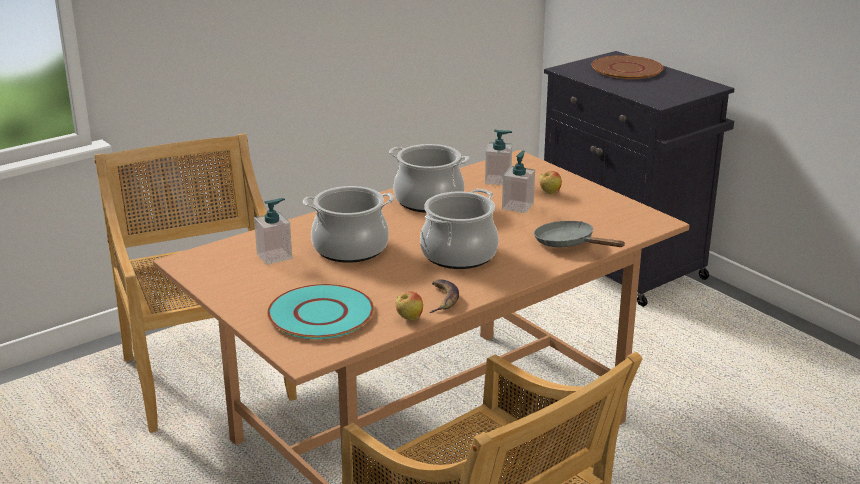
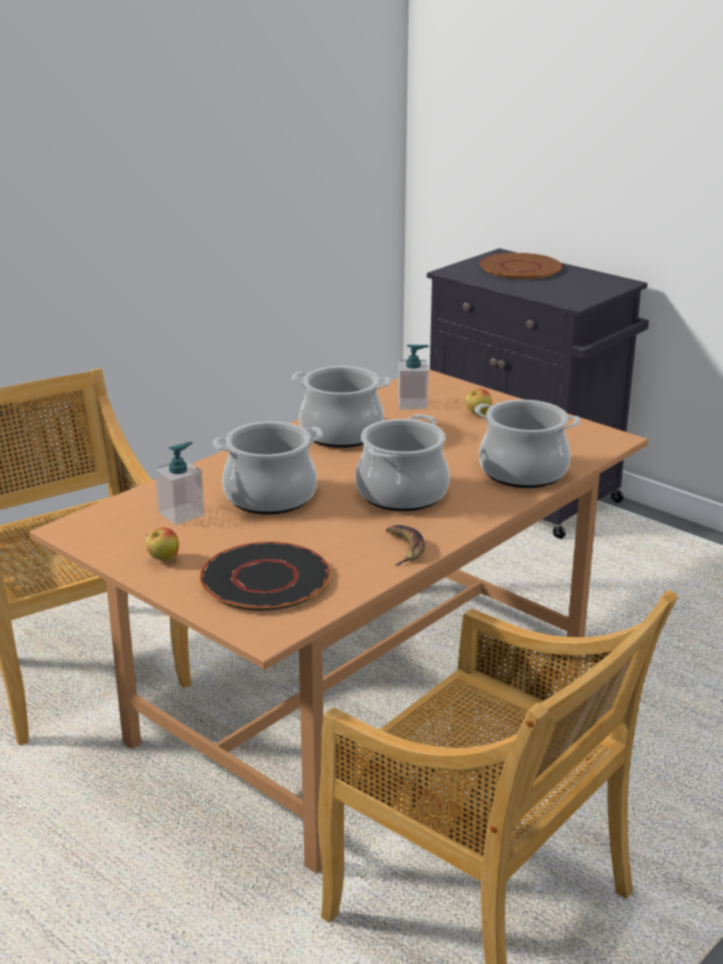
camera: 10 degrees left, 0 degrees up
(321, 314) = (266, 579): turquoise plate -> black plate
(409, 318) = (373, 575): apple -> apple (163, 560)
(517, 206) = (447, 432): soap dispenser -> none
(569, 244) = (523, 472): grey frying pan -> cooking pot

